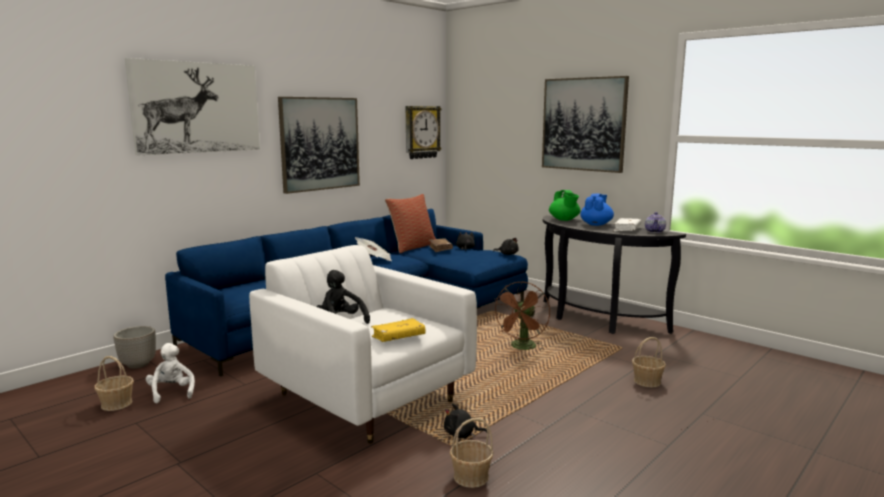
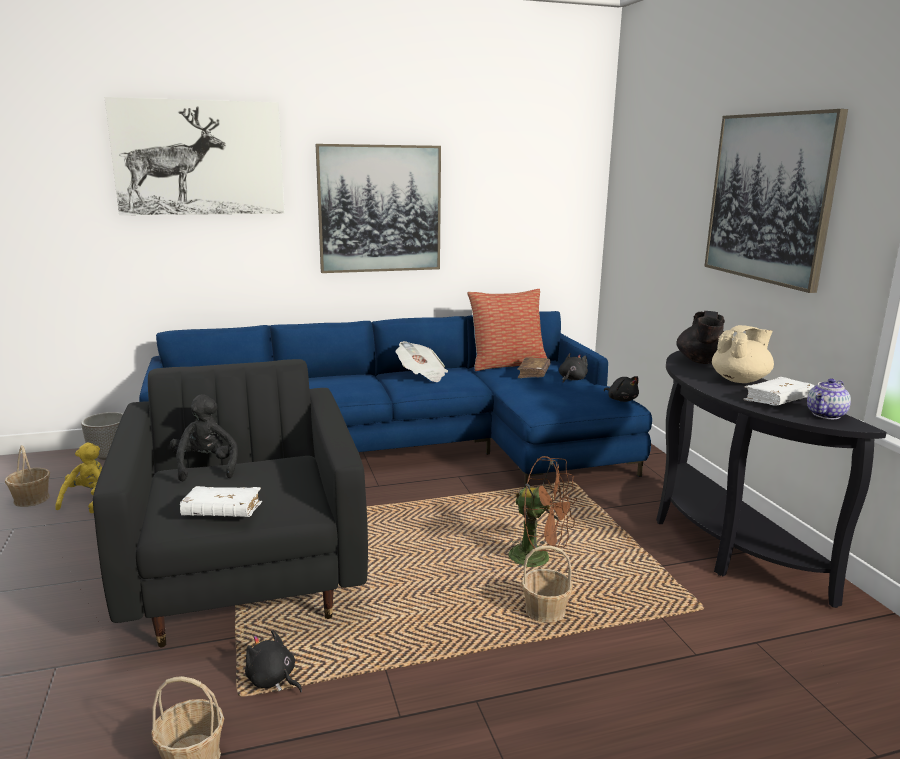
camera: 30 degrees right, 5 degrees up
(171, 392) = (88, 500): white plush toy -> yellow plush toy
(366, 398) = (245, 574): white armchair -> black armchair
(398, 337) = (222, 512): yellow book -> white book
(421, 132) = (559, 197): wall clock -> none
(522, 348) = (539, 559): brown fan -> brown fan turned 120 degrees counterclockwise
(564, 220) = (702, 361): green teapot -> black teapot
(596, 224) = (740, 380): blue teapot -> beige teapot
(647, 381) = (668, 693): basket -> basket (545, 611)

